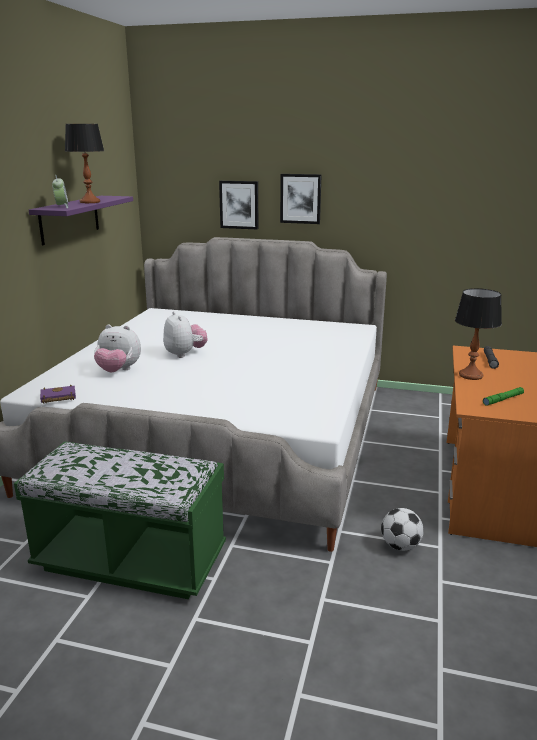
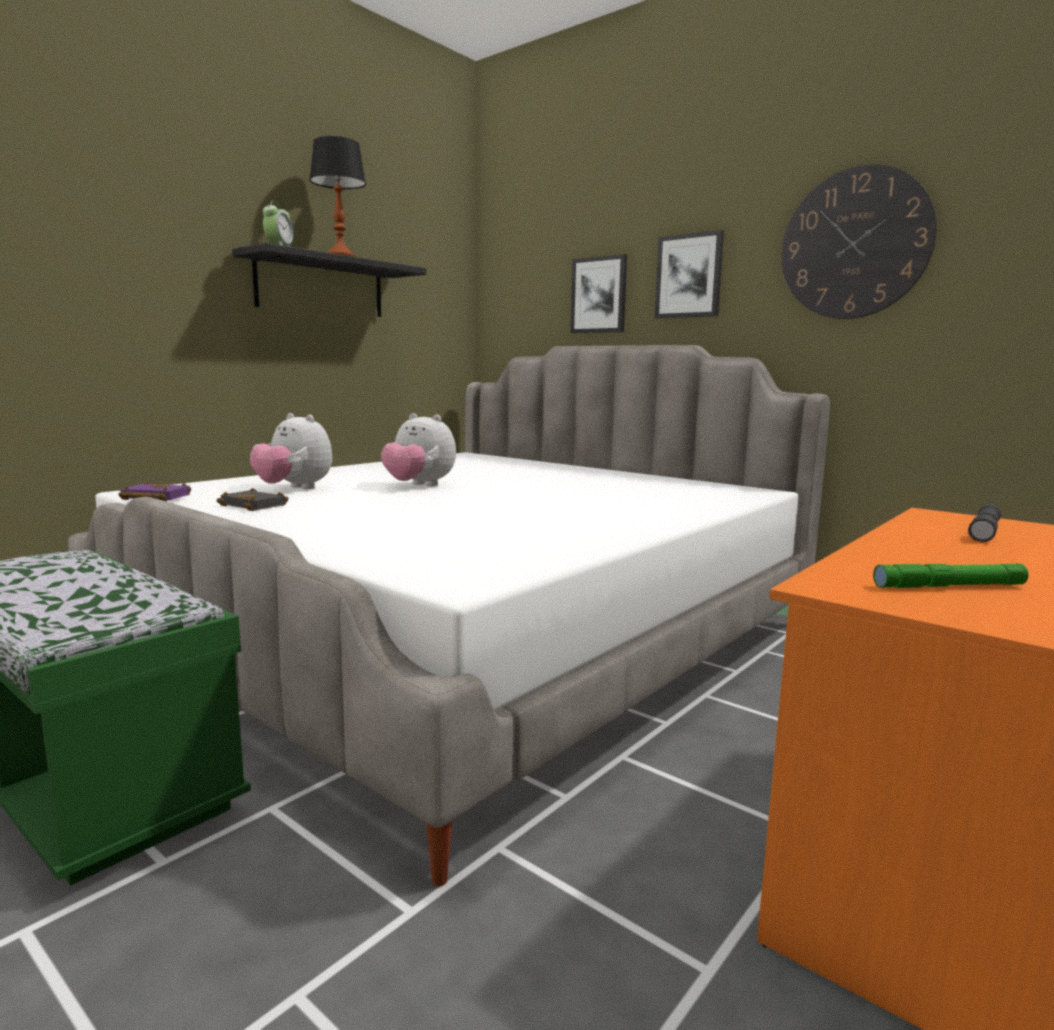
camera: 25 degrees right, 10 degrees down
(70, 219) = (321, 287): purple shelf -> black shelf
(128, 392) = (256, 505): none -> black book
(185, 354) = (419, 486): plush toy -> plush toy turned 120 degrees clockwise
(395, 191) = (855, 244): none -> wall clock
(400, 546) = (606, 930): football -> none
(470, 375) = (900, 543): table lamp -> none

